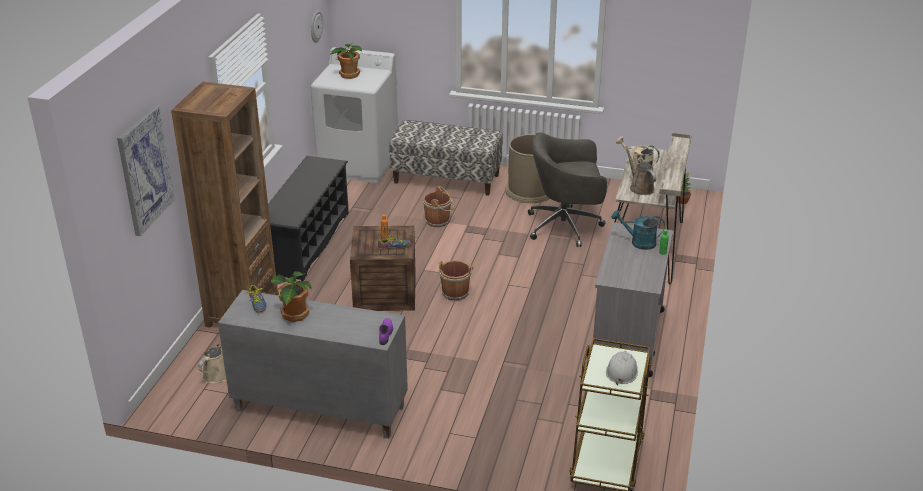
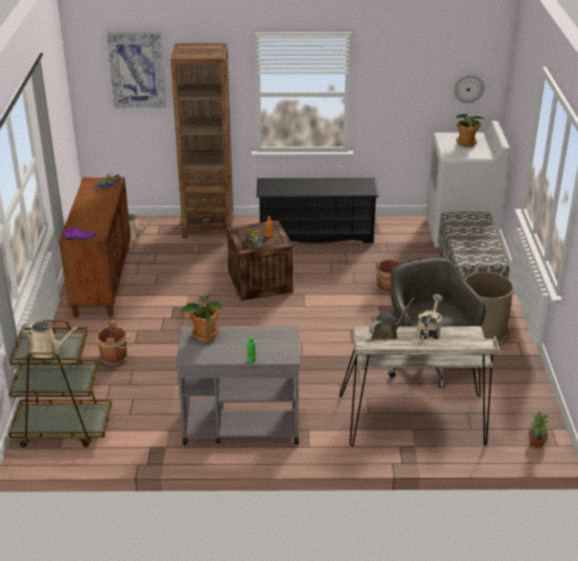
camera: 75 degrees right, 0 degrees up
(294, 315) = (96, 200): potted plant -> potted plant (204, 335)
(318, 409) = (102, 281): grey cabinet -> brown cabinet
(455, 292) = (276, 316): brown bucket -> brown bucket (115, 357)
(621, 371) = (48, 351): white hard hat -> beige watering can
(638, 242) = (265, 344): turquoise watering can -> none

